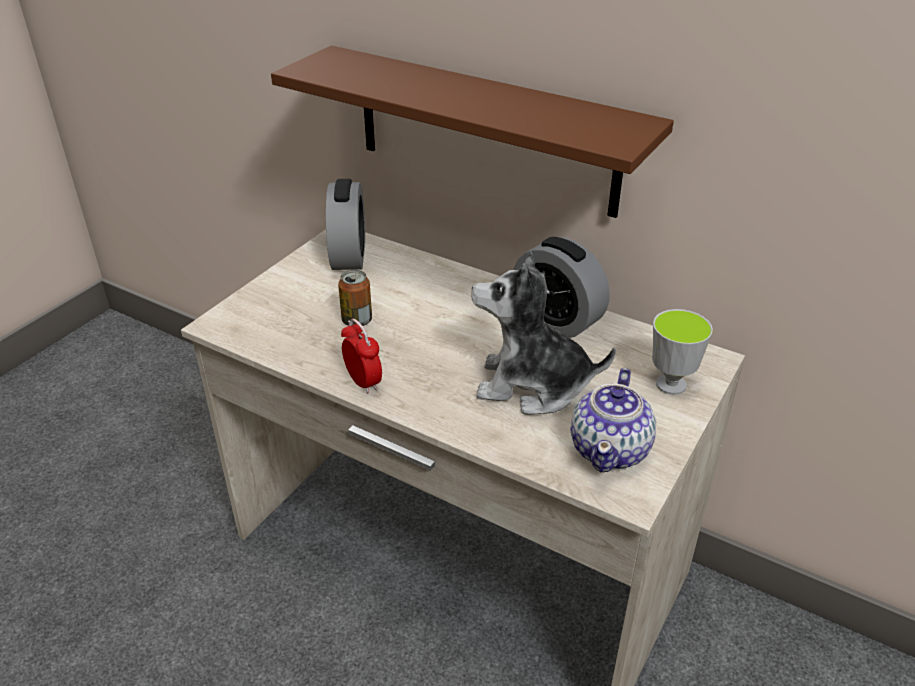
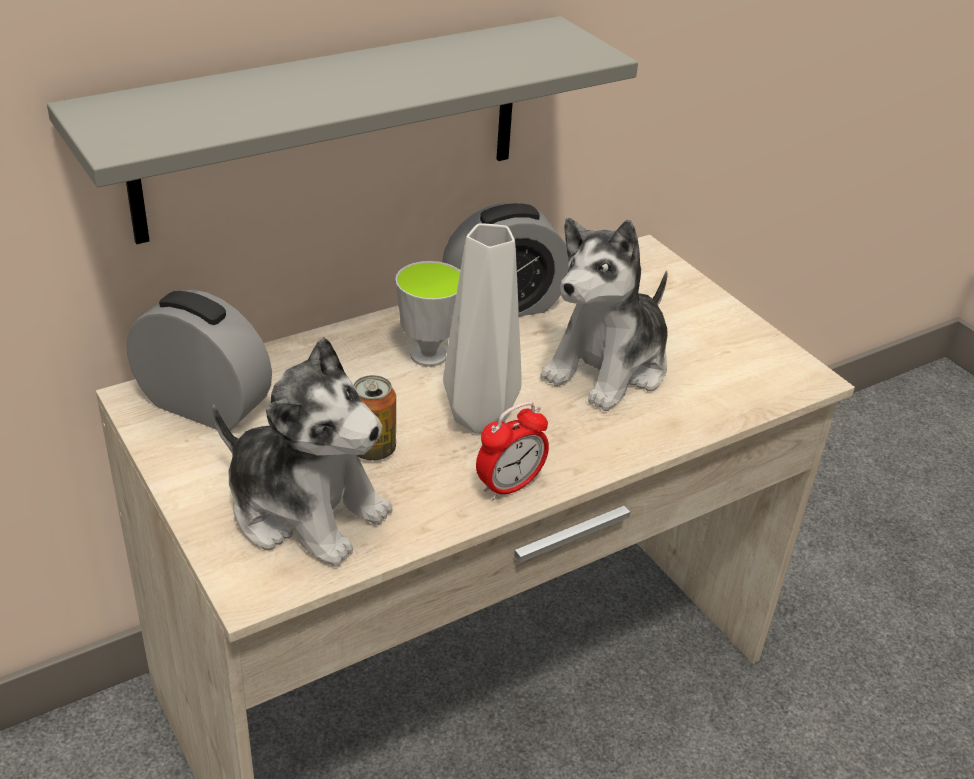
camera: 65 degrees left, 0 degrees up
(287, 317) = (305, 510): none -> plush toy
(363, 382) = (509, 486): alarm clock -> alarm clock turned 150 degrees clockwise
(423, 350) = (482, 418): none -> grey vase
(485, 131) = (332, 128): brown shelf -> grey shelf
(610, 449) = (738, 361): teapot -> none
(671, 384) = (665, 289): cup -> cup (428, 355)

